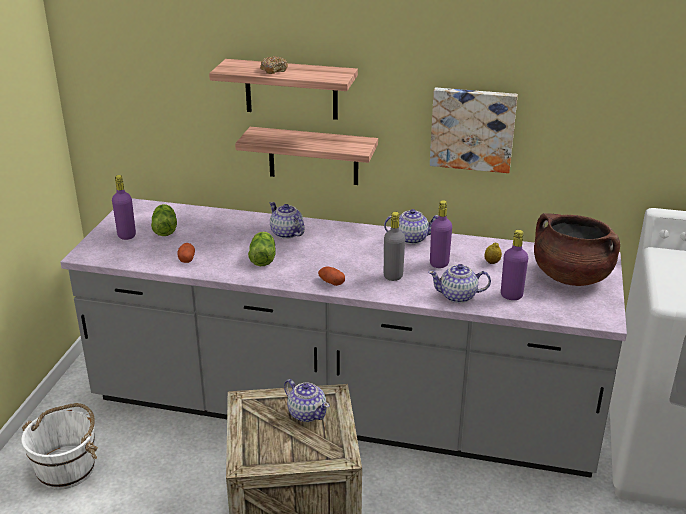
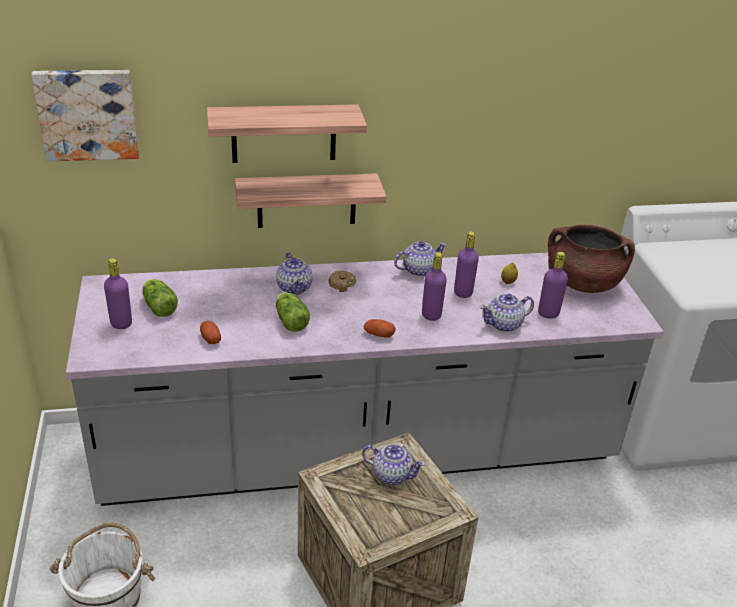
camera: 25 degrees left, 5 degrees up
(274, 70) = (275, 116): donut -> donut (341, 284)
(286, 233) = (294, 287): teapot -> teapot turned 135 degrees counterclockwise
(393, 276) = (431, 315): grey bottle -> purple bottle
(472, 128) = (473, 153): picture -> picture (88, 114)

